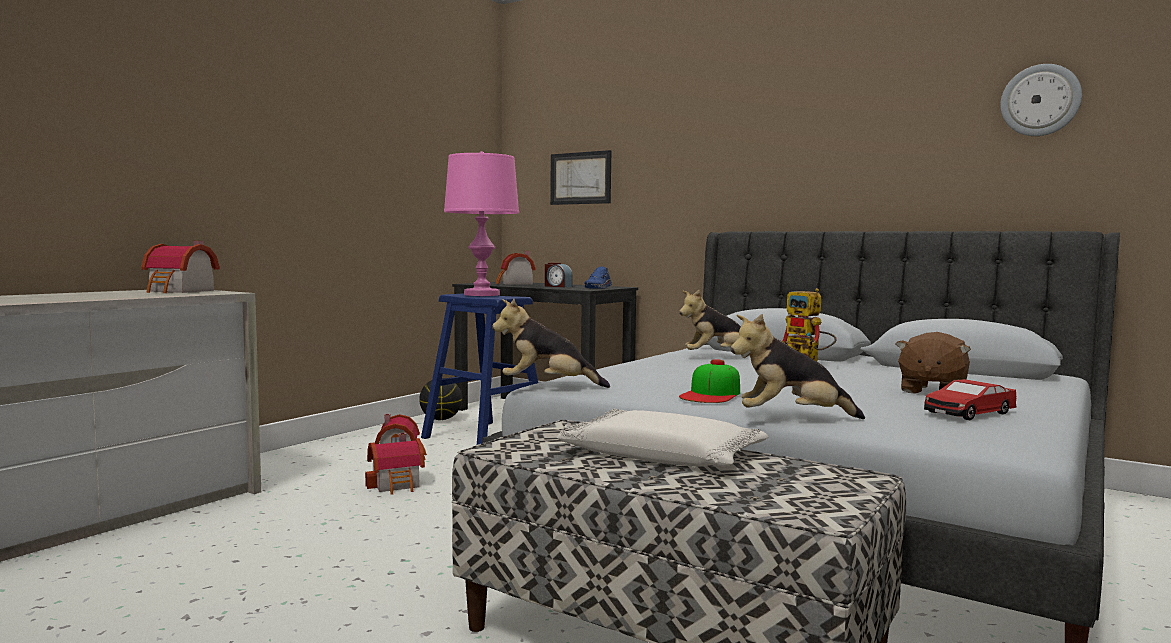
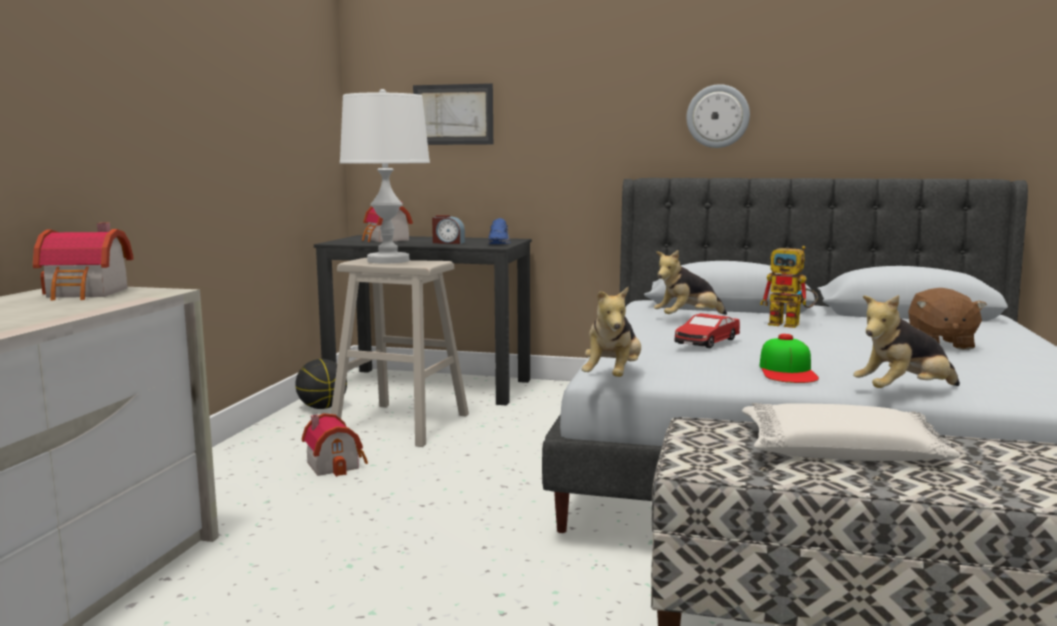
camera: 20 degrees left, 5 degrees up
(398, 484) = (376, 500): toy house -> none
(482, 295) = (388, 260): pink table lamp -> white table lamp
(484, 436) = (400, 424): blue stool -> beige stool
(548, 386) = (613, 377): plush toy -> plush toy turned 60 degrees counterclockwise
(969, 413) = (1016, 368): toy car -> toy car (706, 341)
(1040, 100) = (952, 53): wall clock -> wall clock (717, 116)

